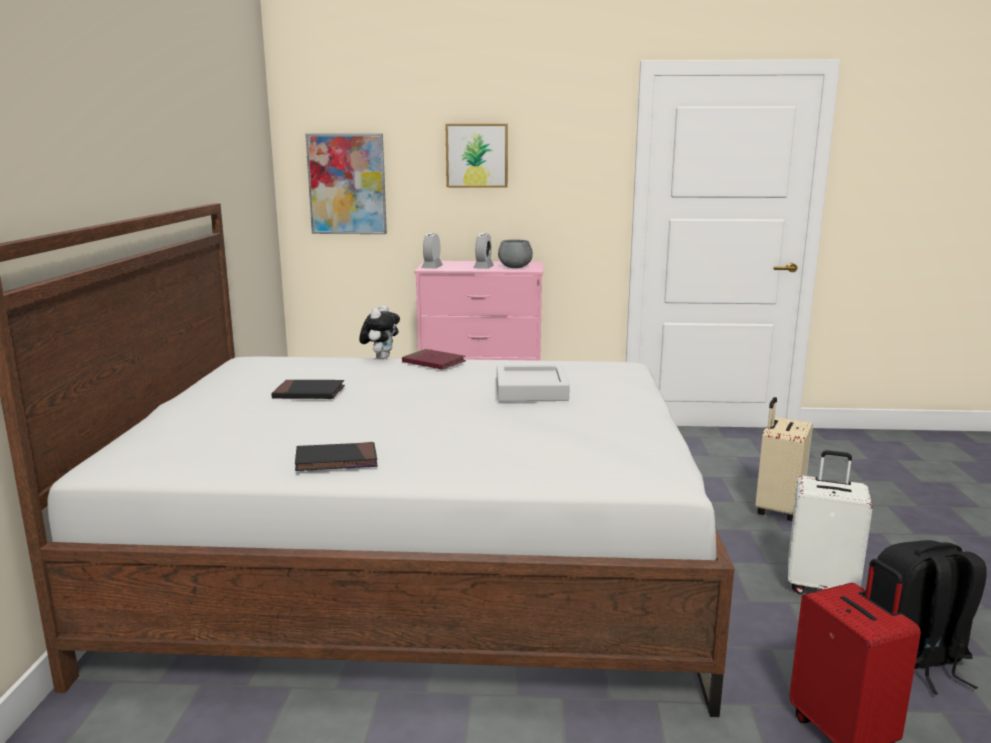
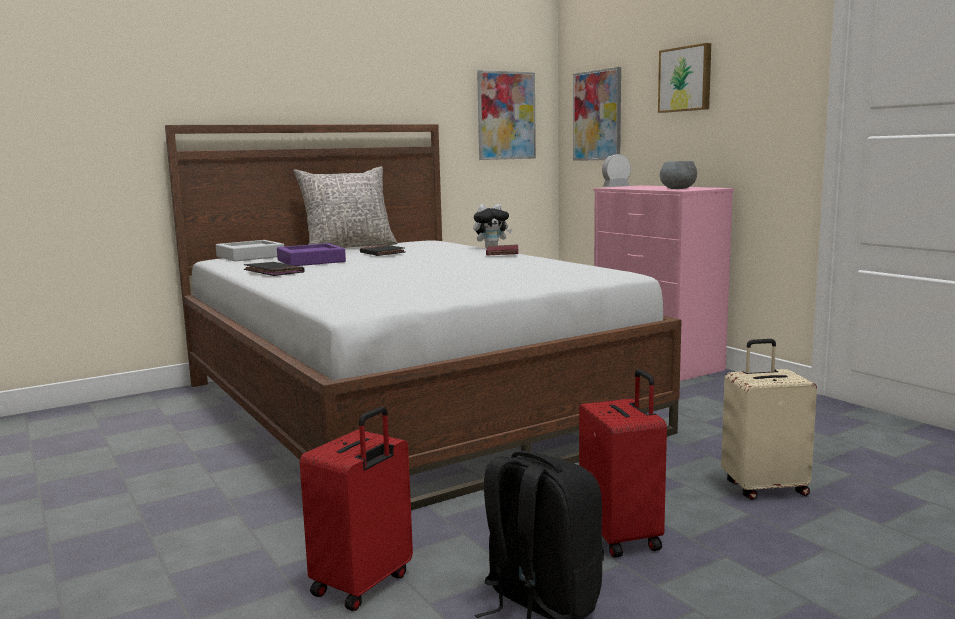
camera: 55 degrees right, 5 degrees down
(209, 394) = (348, 248): none -> grey pillow
(250, 184) = (506, 115): none -> picture
(282, 429) = (311, 261): none -> purple tray
(483, 267) = (652, 188): alarm clock -> none
(531, 390) = (485, 270): grey tray -> grey tray (250, 256)
(822, 586) = (622, 536): white suitcase -> red suitcase

